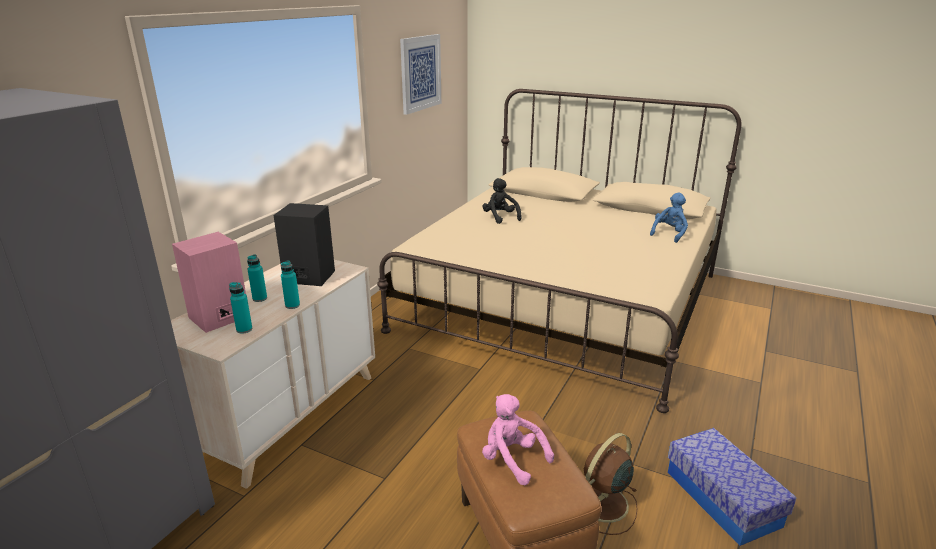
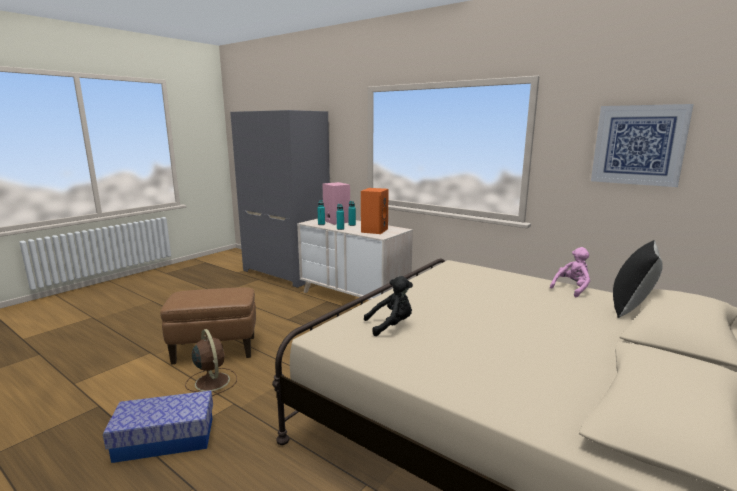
camera: 100 degrees right, 10 degrees down
(308, 277) = (374, 230): black speaker -> orange speaker
(500, 217) = (538, 296): black plush toy -> black plush toy (391, 325)
(510, 195) = (631, 308): none -> black pillow
(512, 459) = (211, 293): pink plush toy -> pink plush toy (572, 289)
(669, 234) = (510, 395): blue plush toy -> none

